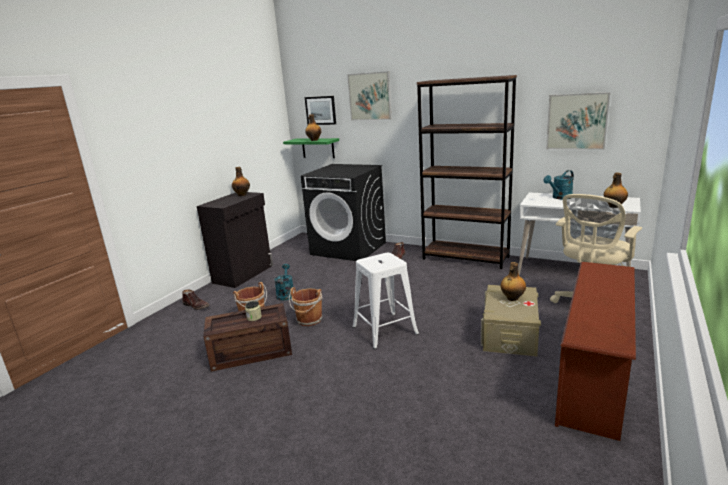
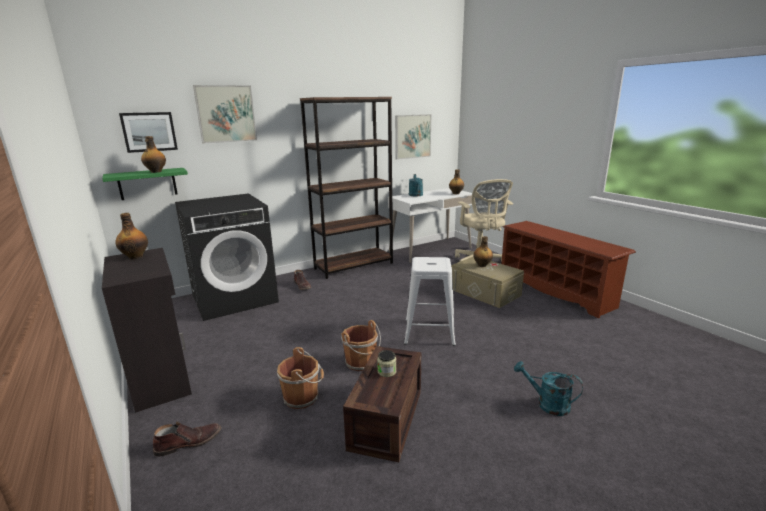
camera: 60 degrees left, 0 degrees up
(285, 294) = (277, 361): turquoise watering can -> turquoise watering can (547, 404)

